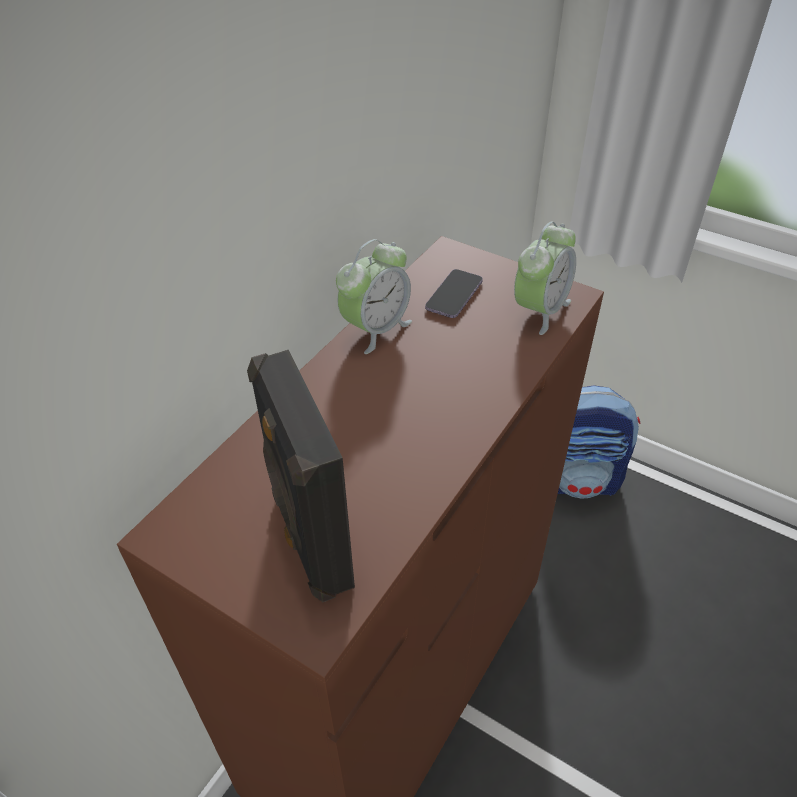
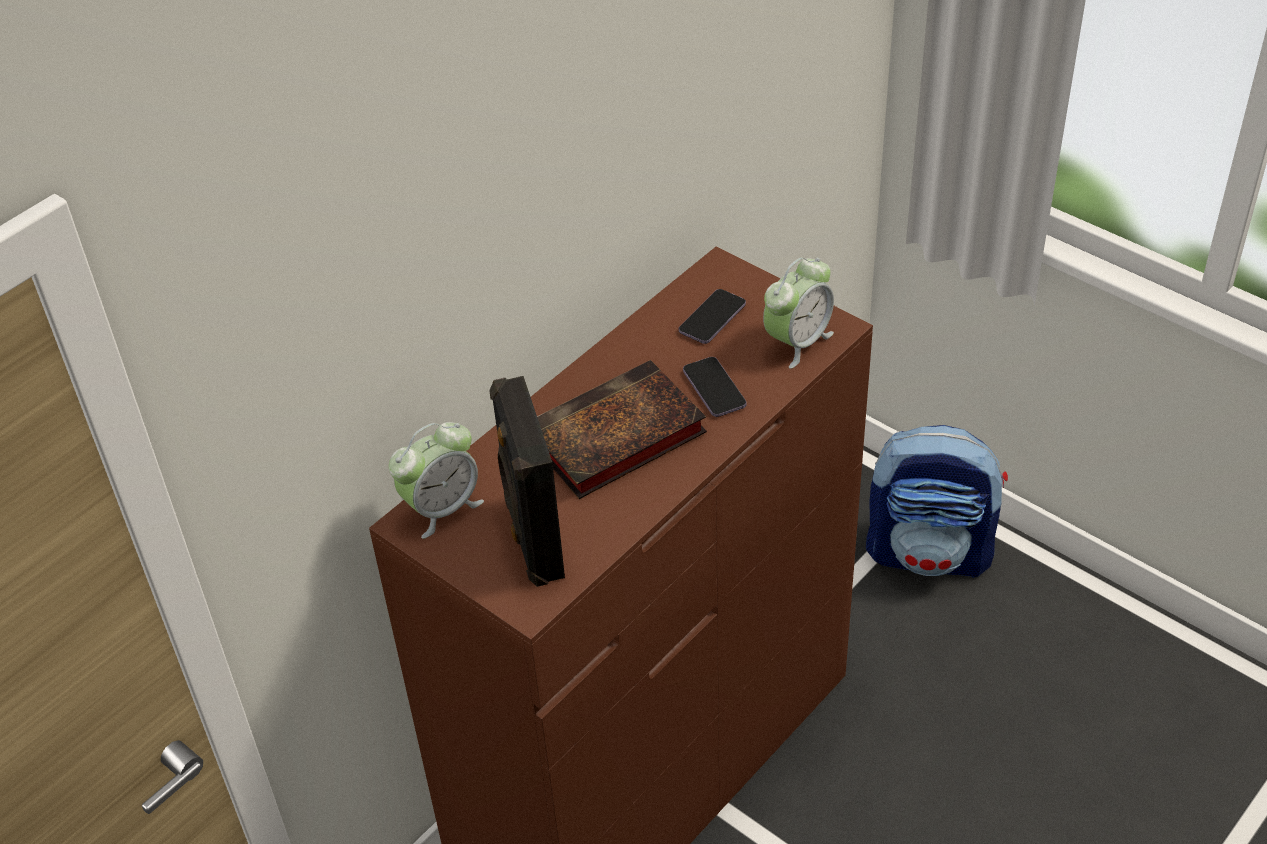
camera: 10 degrees right, 0 degrees up
(376, 329) = (624, 350): alarm clock -> alarm clock (441, 508)
(381, 417) = (613, 439): none -> book
(472, 359) = (714, 389): none -> phone

